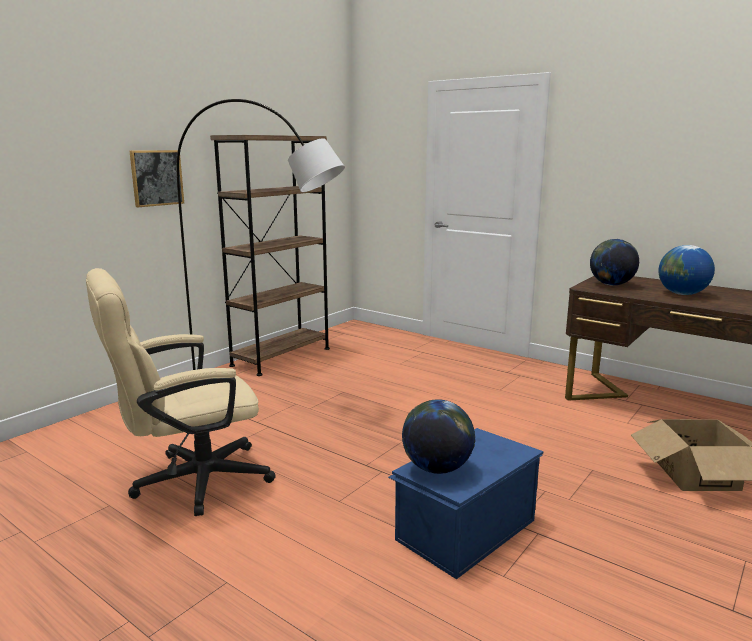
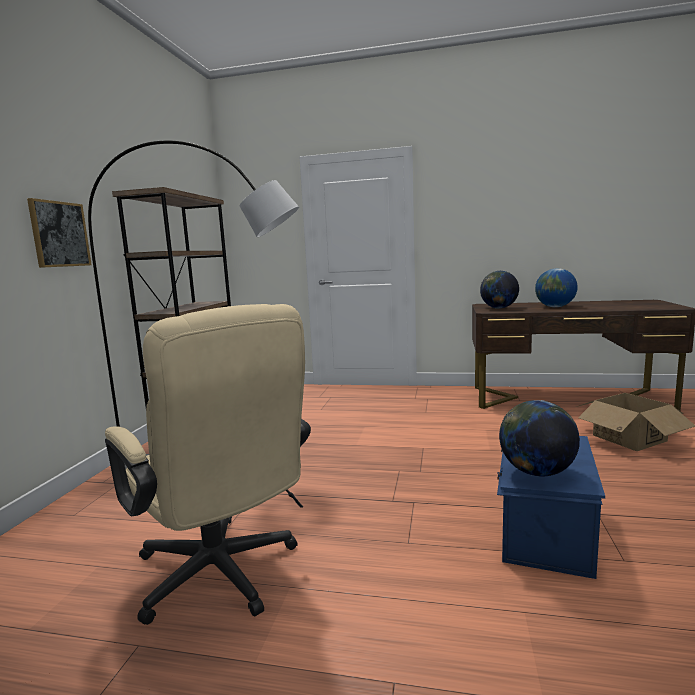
camera: 25 degrees left, 5 degrees down
(189, 482) = (223, 577): beige office chair -> beige office chair turned 75 degrees counterclockwise

